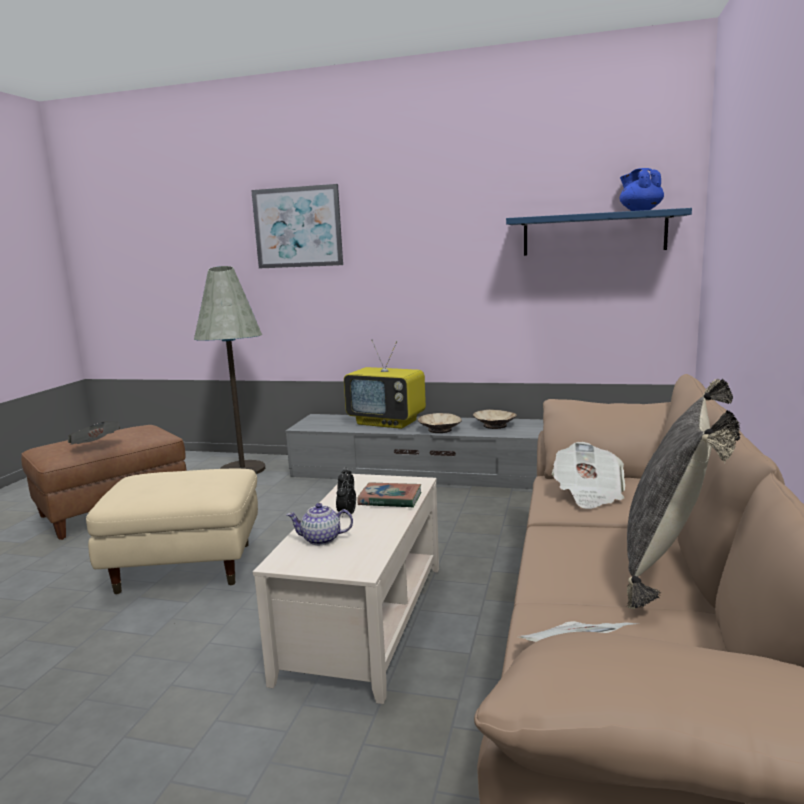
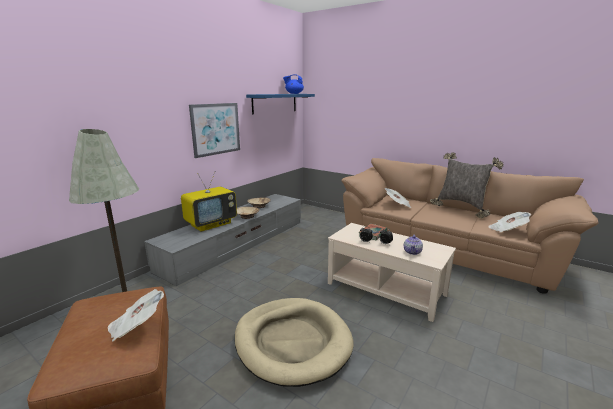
camera: 70 degrees left, 5 degrees up
(188, 568) = (292, 342): beige ottoman -> beige dog bed
(297, 227) = (119, 93): picture -> picture (215, 129)

